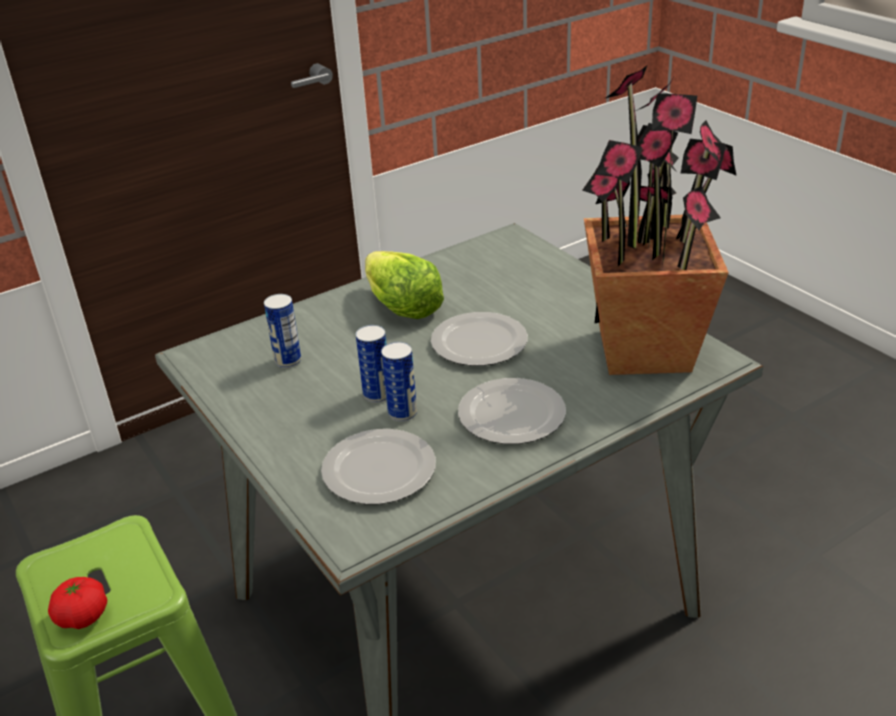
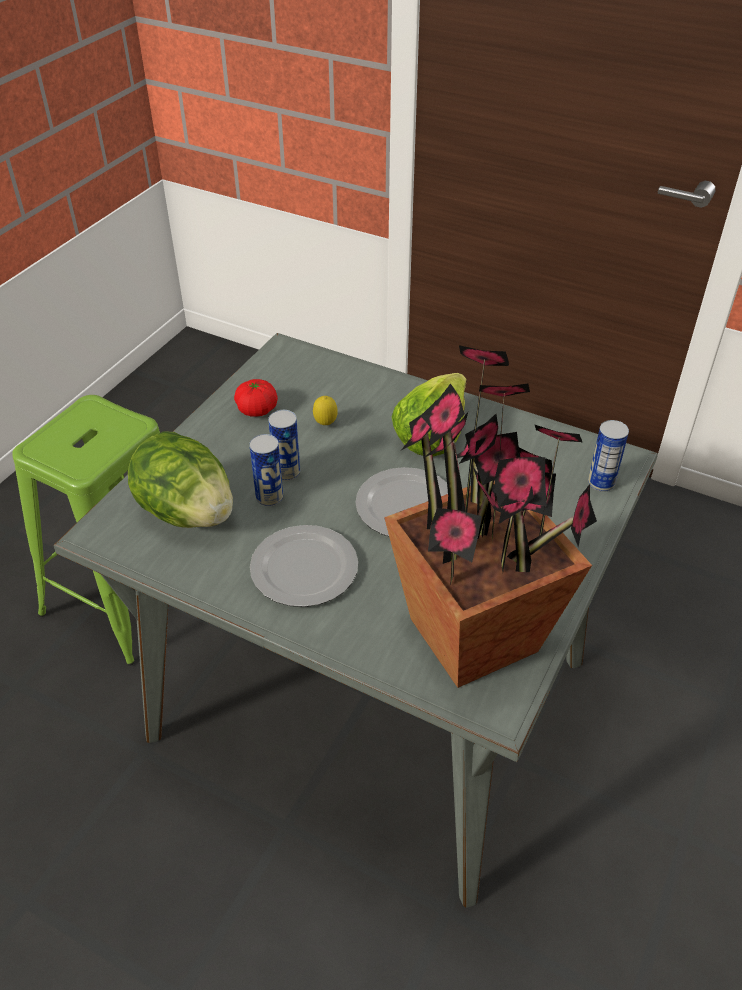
camera: 60 degrees right, 10 degrees up
(83, 616) = (50, 447): tomato -> tomato (257, 410)
(288, 361) = (305, 402): can -> can (601, 483)
(332, 357) = (325, 424): none -> lemon
(377, 470) = (187, 512): plate -> lettuce

